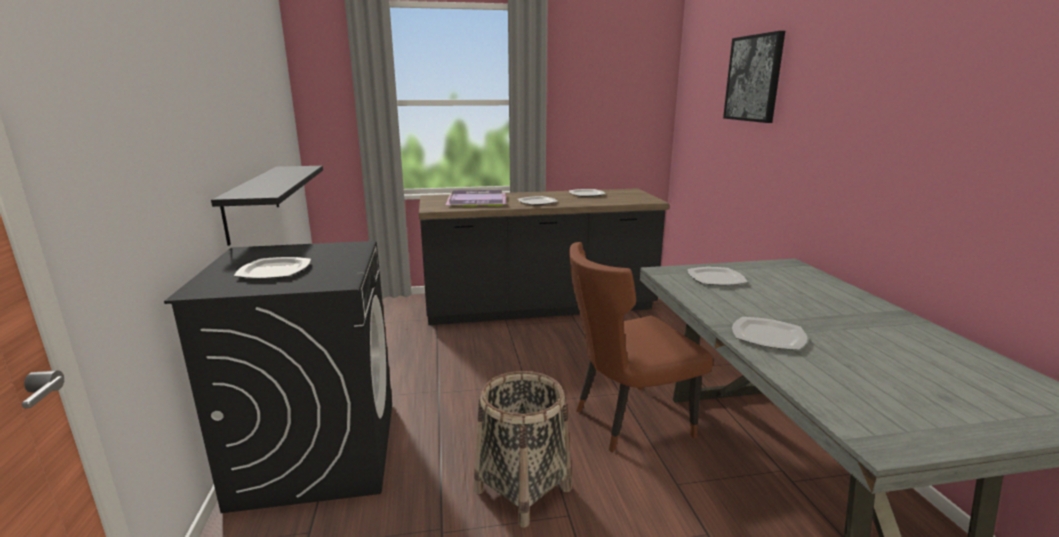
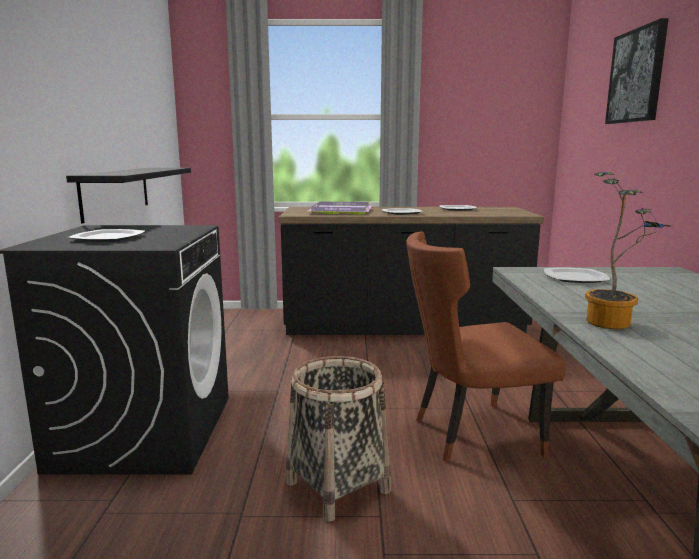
camera: 10 degrees right, 5 degrees down
(767, 336) = (614, 322): plate -> potted plant

